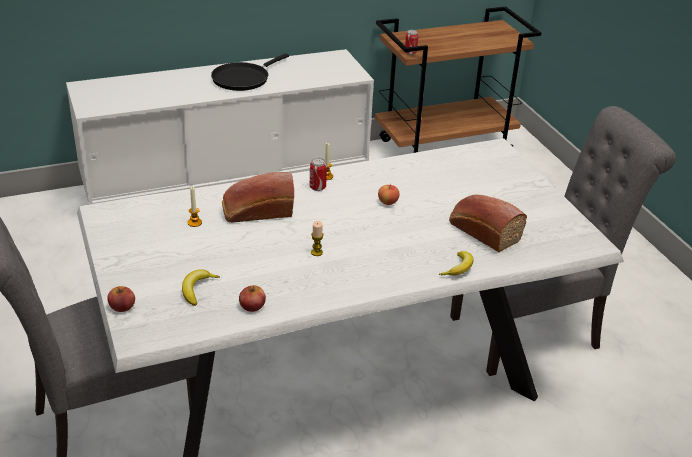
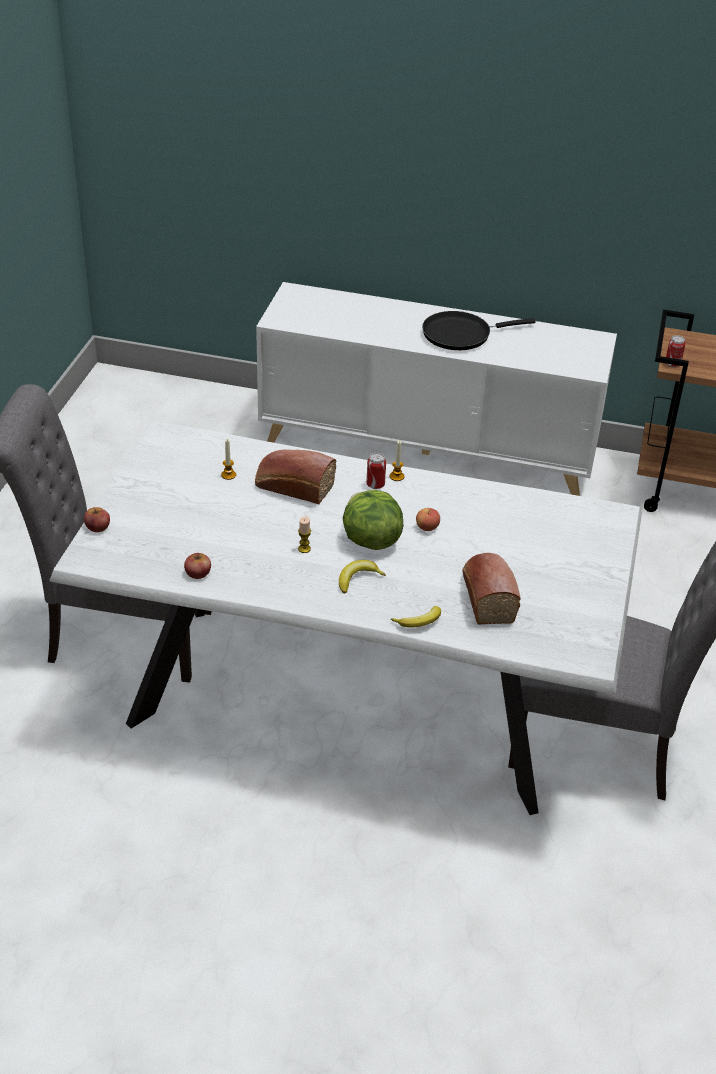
camera: 35 degrees right, 5 degrees up
(197, 289) = (168, 538): banana -> banana (358, 579)
(358, 227) = (370, 540): none -> lettuce

